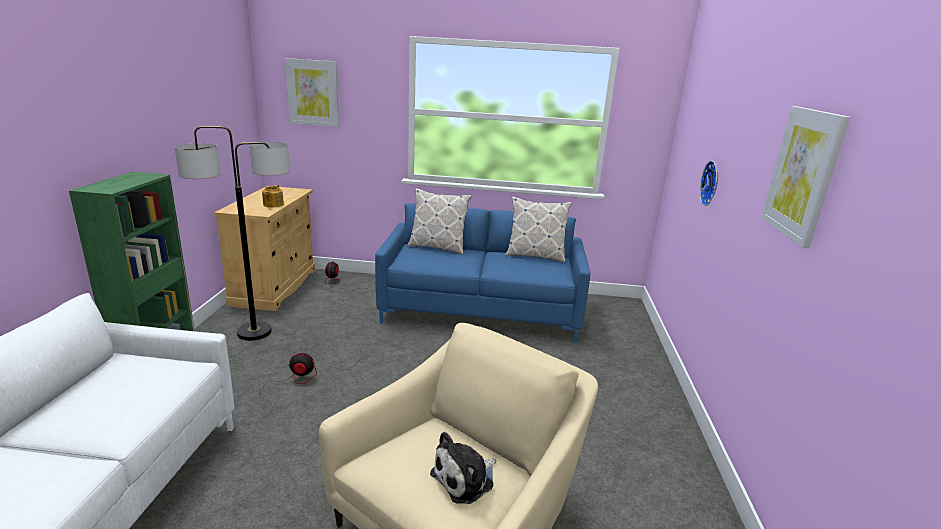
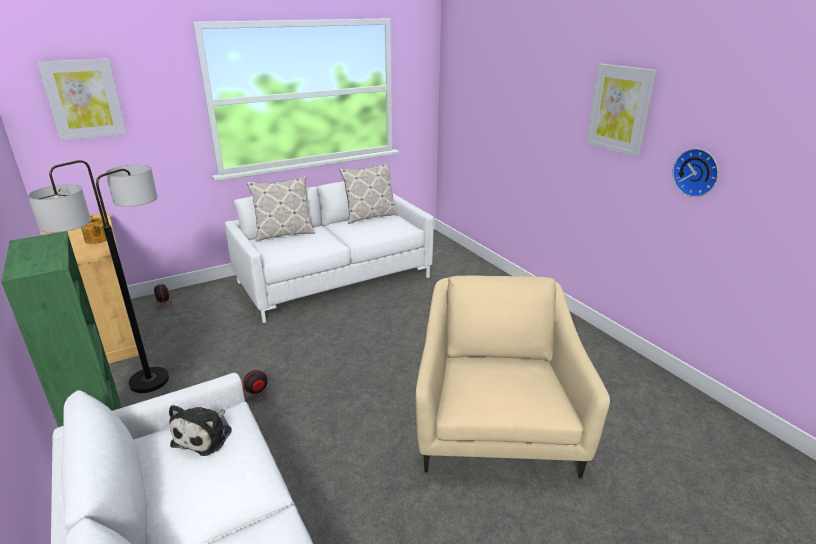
camera: 35 degrees left, 5 degrees up
(465, 479) = (525, 380): plush toy -> plush toy (205, 435)
(481, 310) = (334, 280): blue sofa -> white sofa
(712, 183) = (512, 124): wall clock -> wall clock (697, 172)

